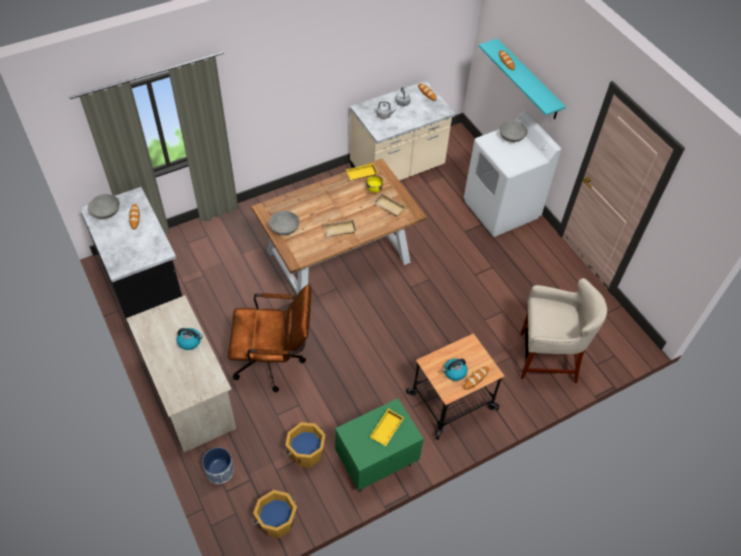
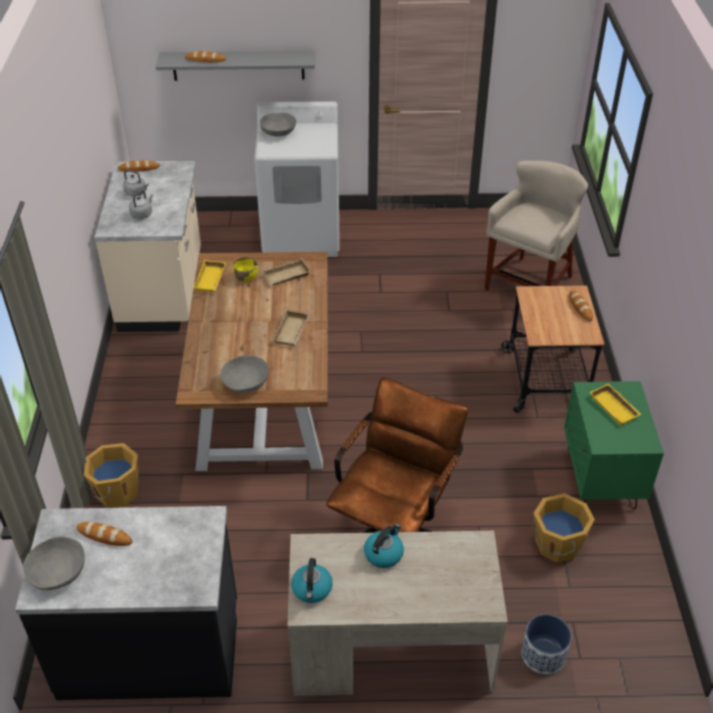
camera: 60 degrees left, 10 degrees down
(277, 521) = (647, 613): orange bucket -> orange bucket (117, 492)
(454, 372) = (563, 321): kettle -> kettle (312, 589)
(528, 80) = (238, 65): turquoise shelf -> grey shelf

